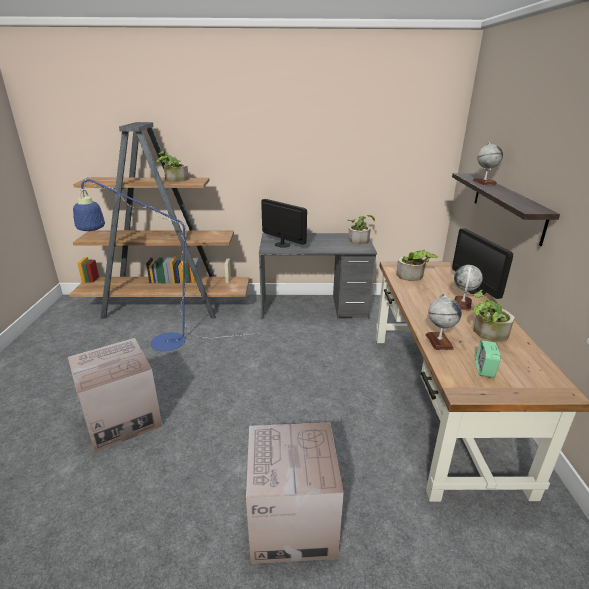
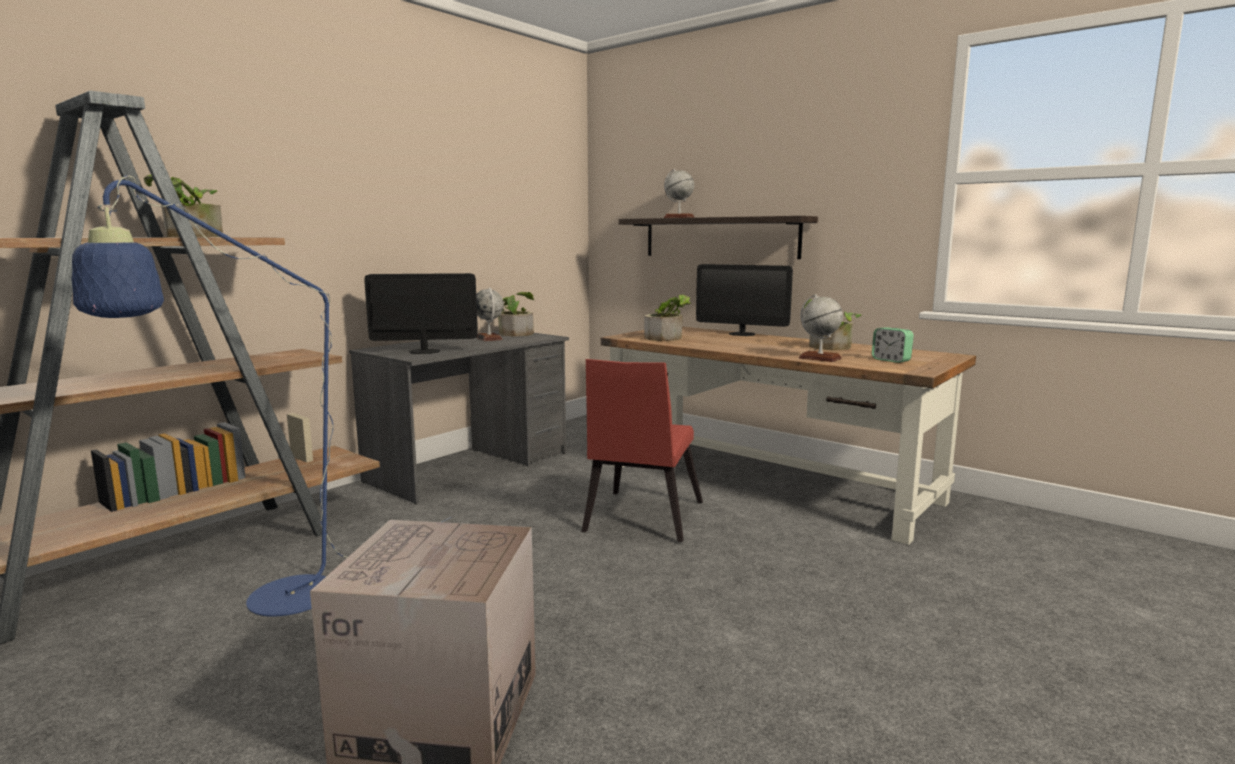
camera: 50 degrees left, 15 degrees down
(291, 520) = (868, 630): cardboard box -> none
(324, 381) = (640, 519): none -> red chair
(462, 304) = (760, 341): globe -> globe (489, 338)

